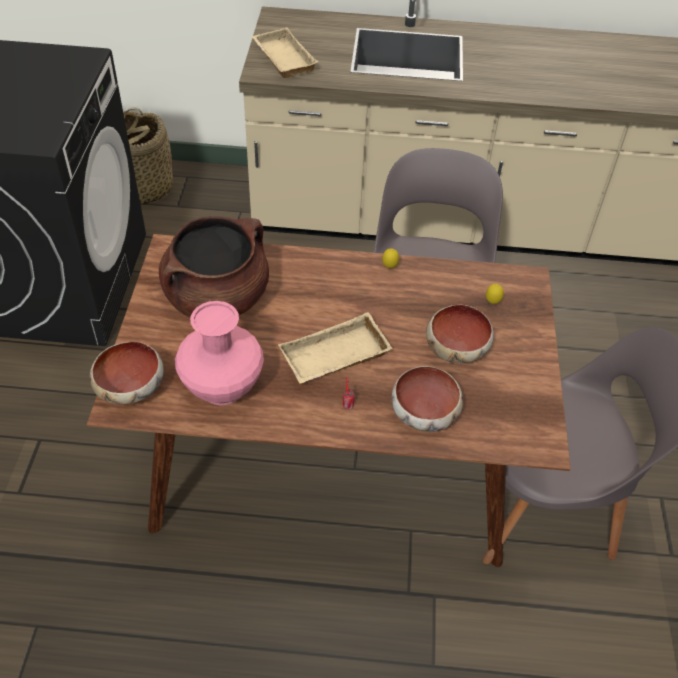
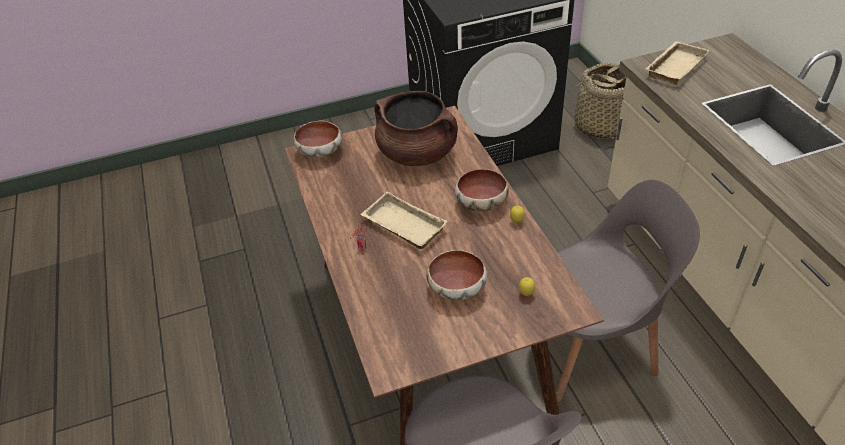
camera: 70 degrees right, 5 degrees down
(221, 388) = (342, 186): pink vase -> none
(425, 414) = (378, 291): bowl -> bowl (481, 203)

